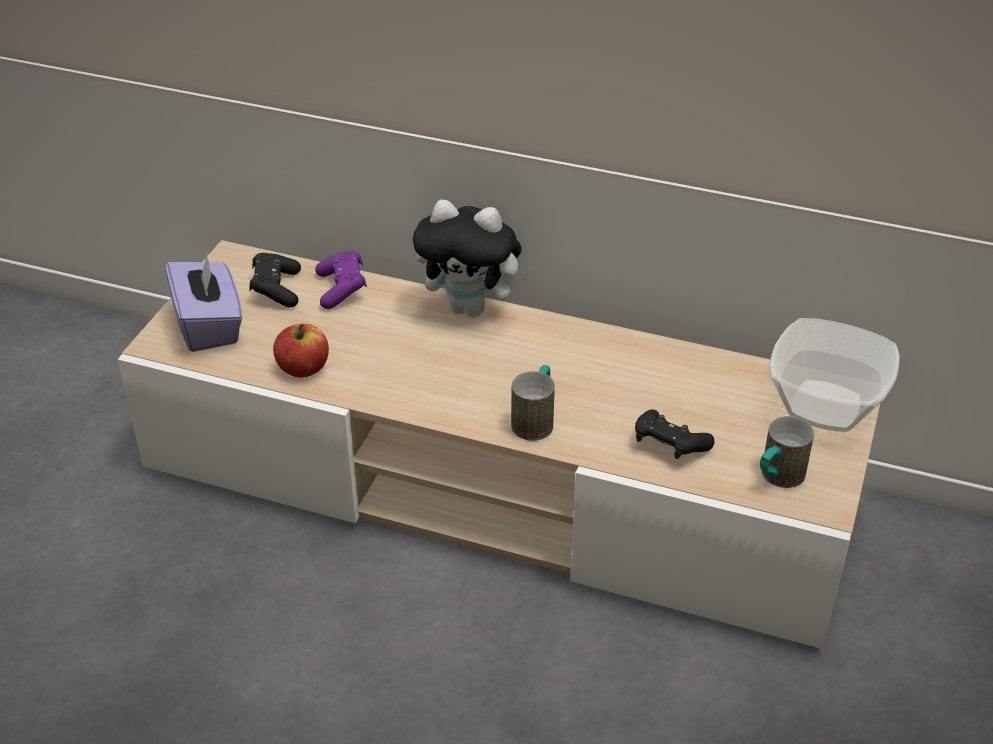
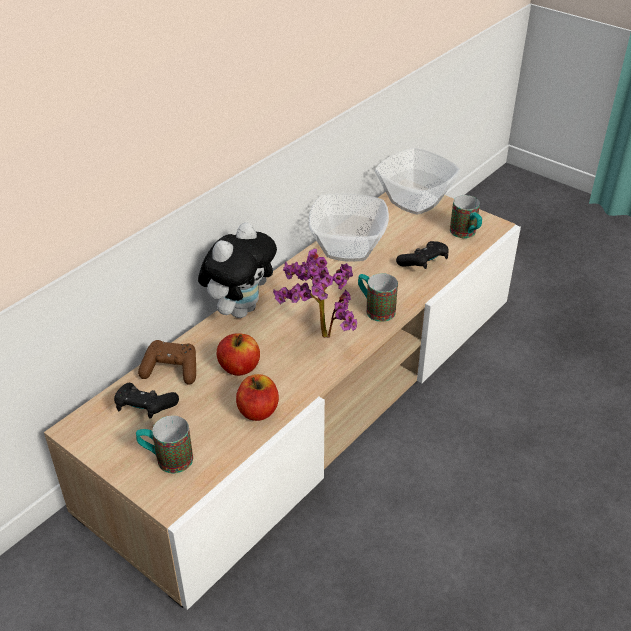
camera: 70 degrees left, 0 degrees up
(209, 325) = (167, 459): purple tissue box -> mug
(342, 289) = (171, 370): purple game controller -> brown game controller
(368, 335) = (239, 367): none -> apple
(454, 382) = (318, 336): none -> potted plant
(653, 365) = (346, 249): none -> bowl

